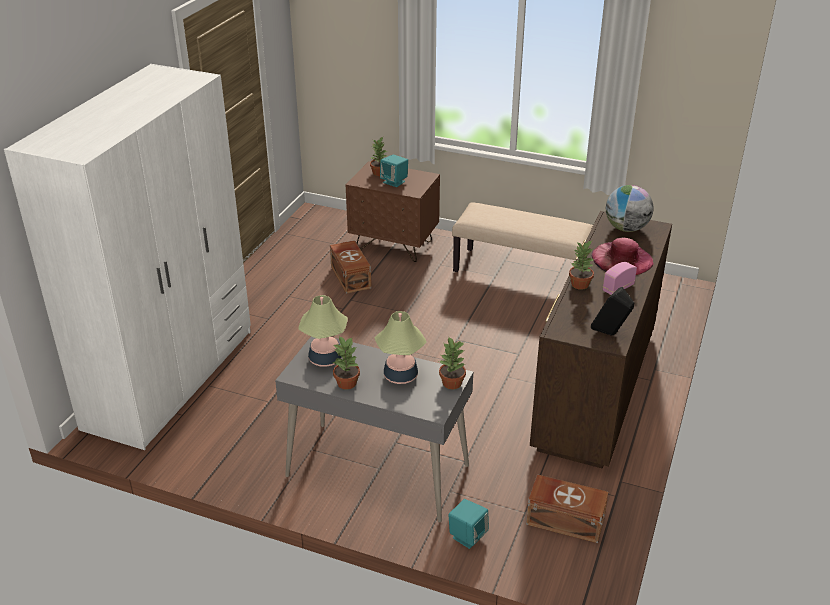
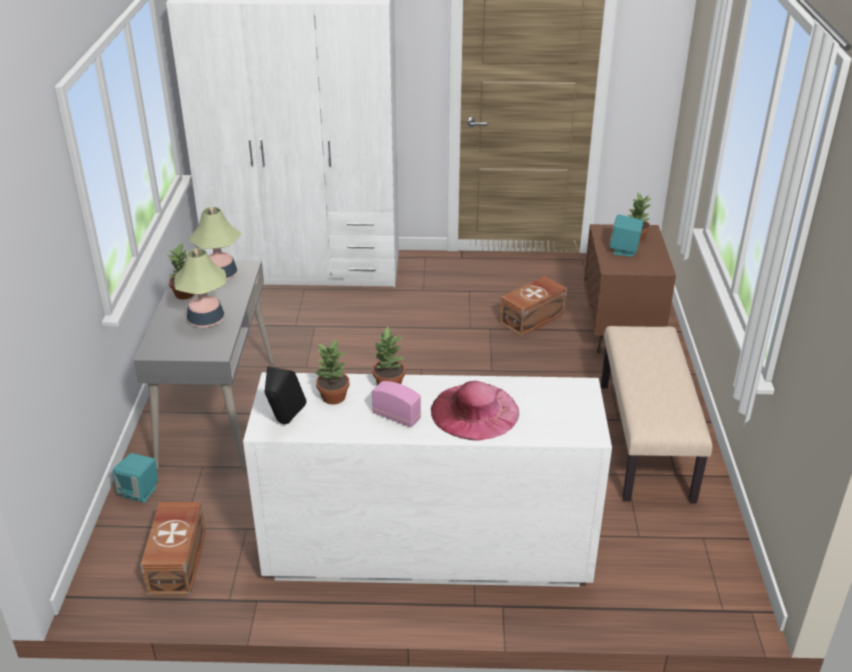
camera: 70 degrees right, 0 degrees up
(452, 383) = (202, 352): potted plant -> potted plant (333, 397)
(594, 389) = (426, 550): brown dresser -> white dresser
(626, 228) = (562, 405): globe -> none

